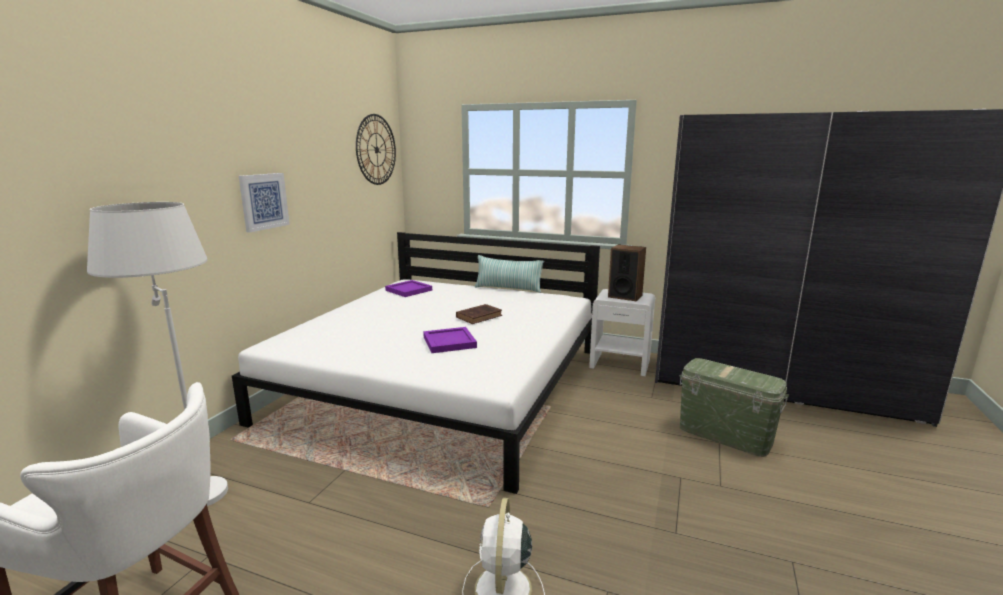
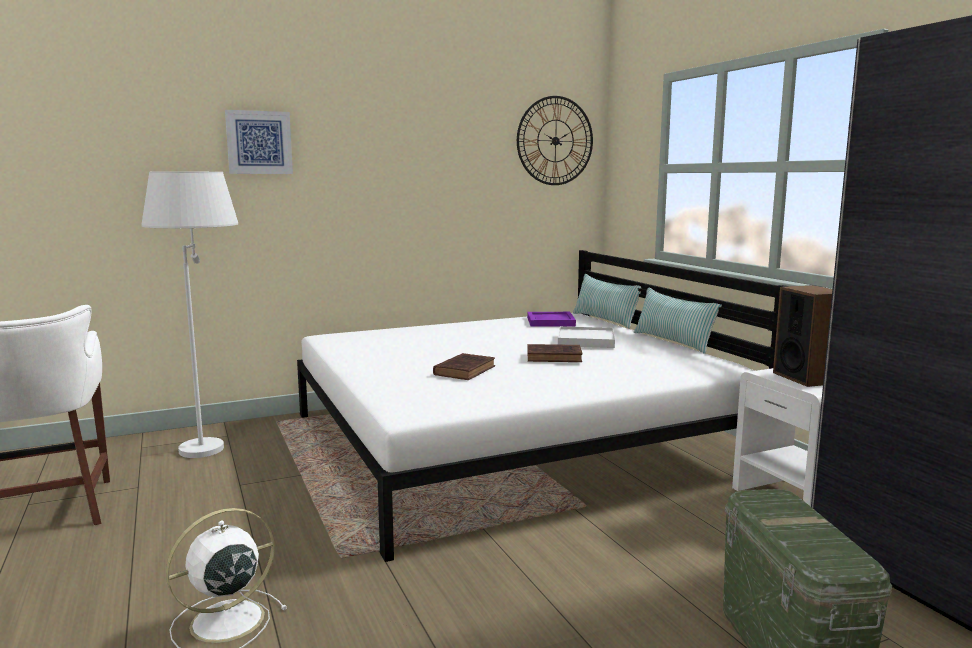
camera: 45 degrees right, 5 degrees down
(263, 201) = (366, 188): picture -> picture (259, 142)
(437, 281) = (605, 320): none -> pillow
(450, 342) = (465, 370): purple tray -> brown book
(465, 299) = (586, 341): none -> white tray

